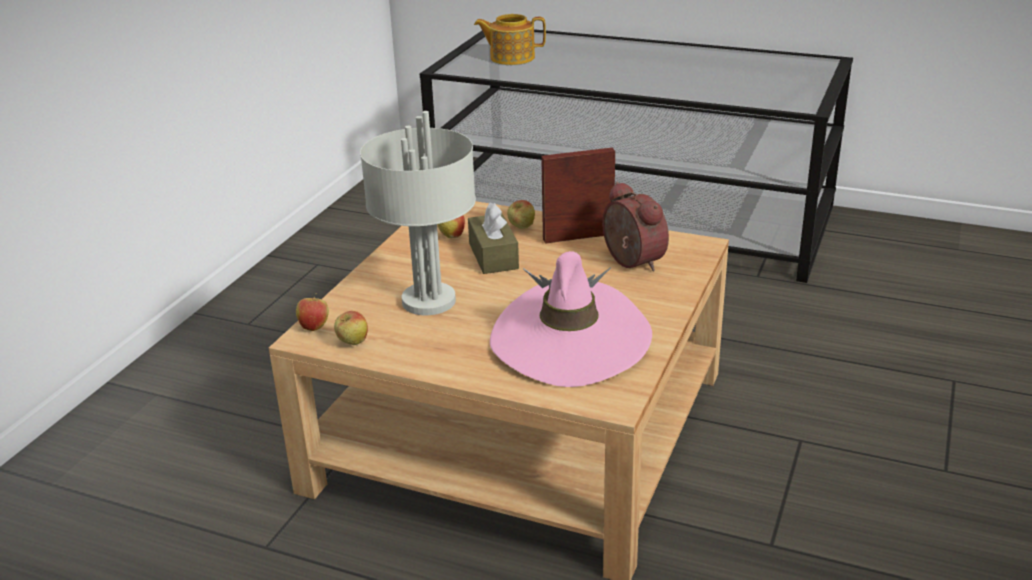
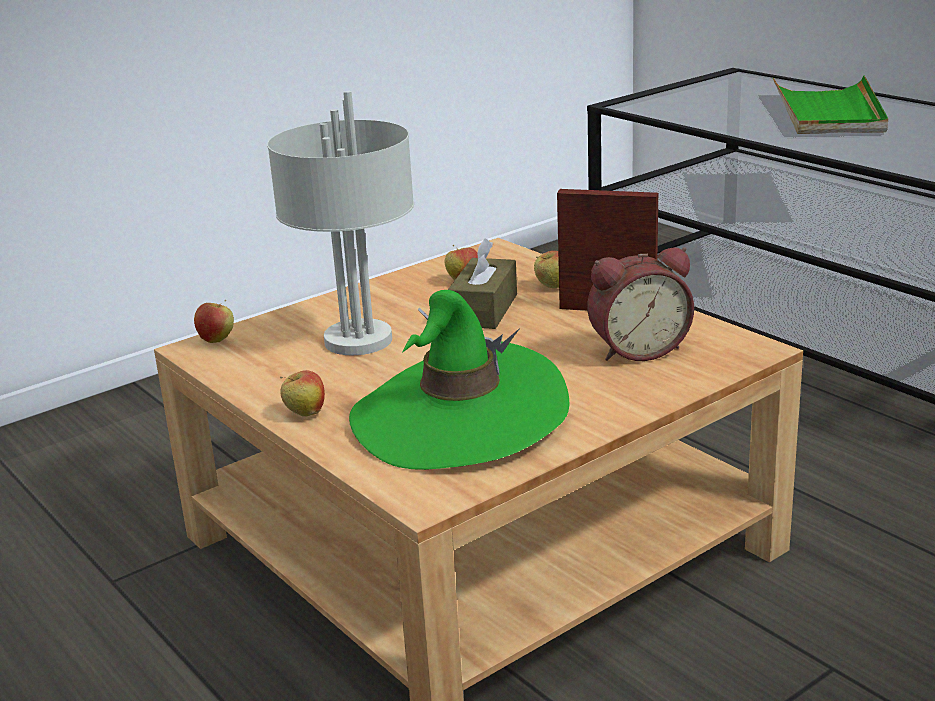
camera: 30 degrees right, 5 degrees down
(352, 343) = (232, 363): apple -> apple (305, 414)
(511, 58) = (715, 101): teapot -> none
(570, 340) = (459, 417): pink hat -> green hat
(601, 57) = (829, 112): none -> green tray
(630, 262) = (637, 349): alarm clock -> alarm clock turned 75 degrees clockwise

